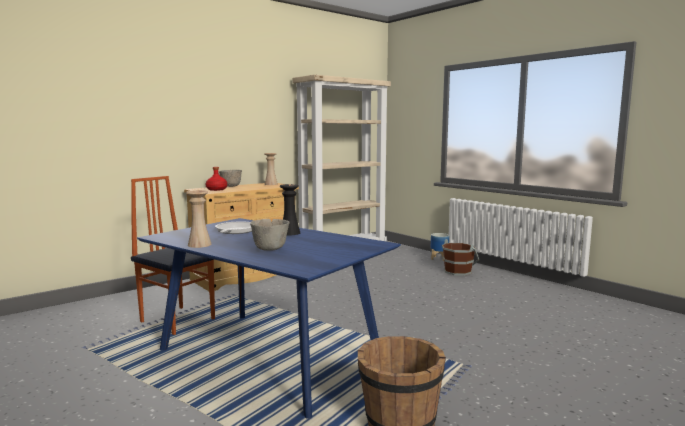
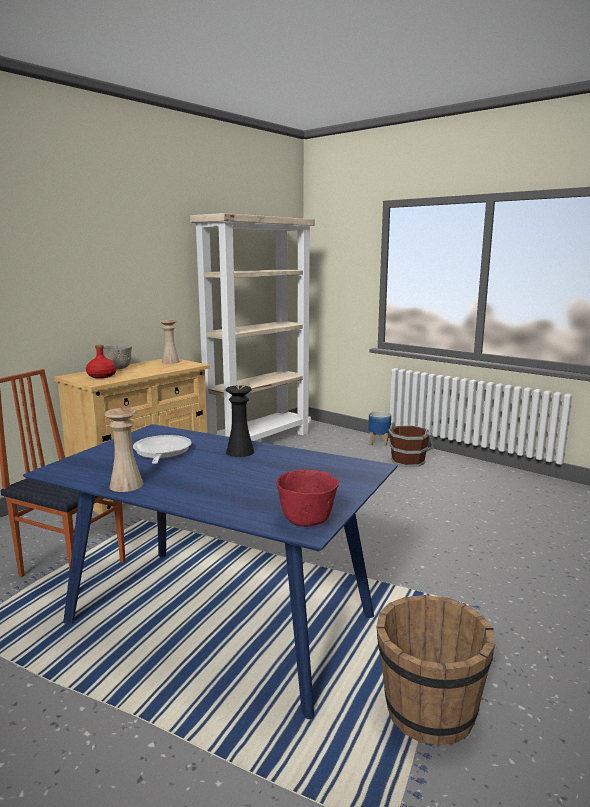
camera: 10 degrees left, 5 degrees up
(270, 249) = (232, 487): grey bowl -> none
(309, 266) = (308, 521): none -> red bowl

